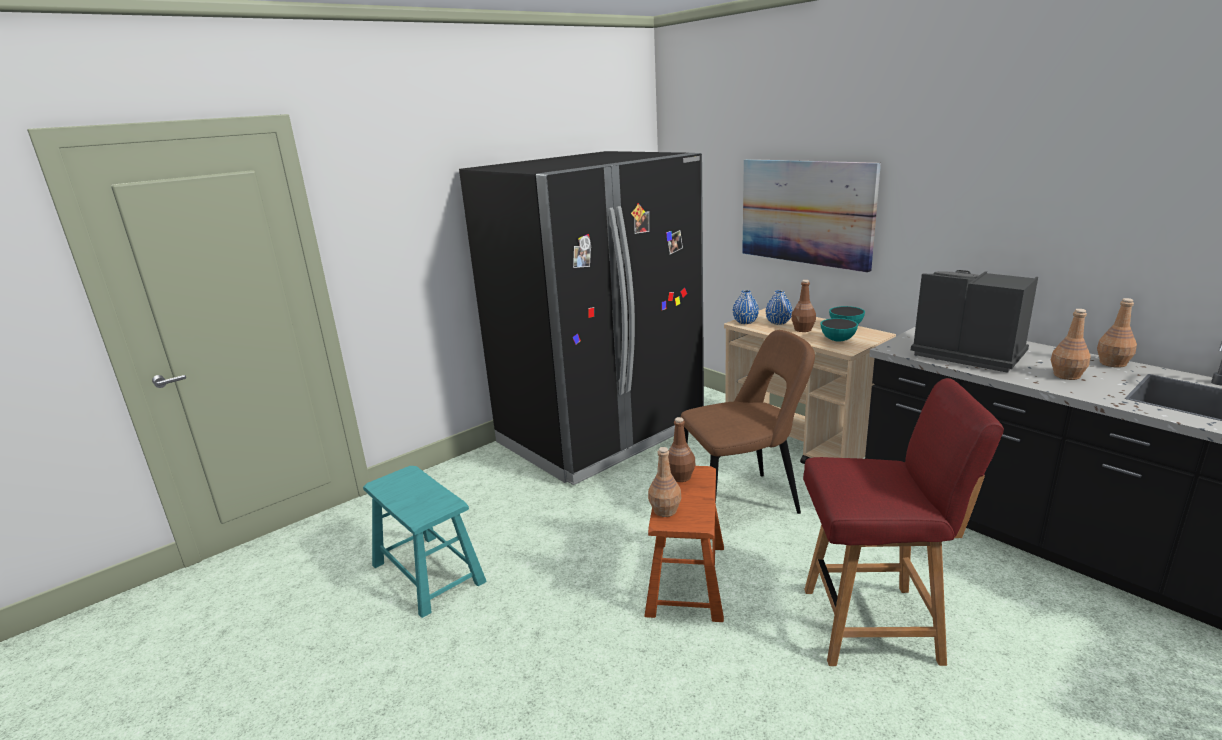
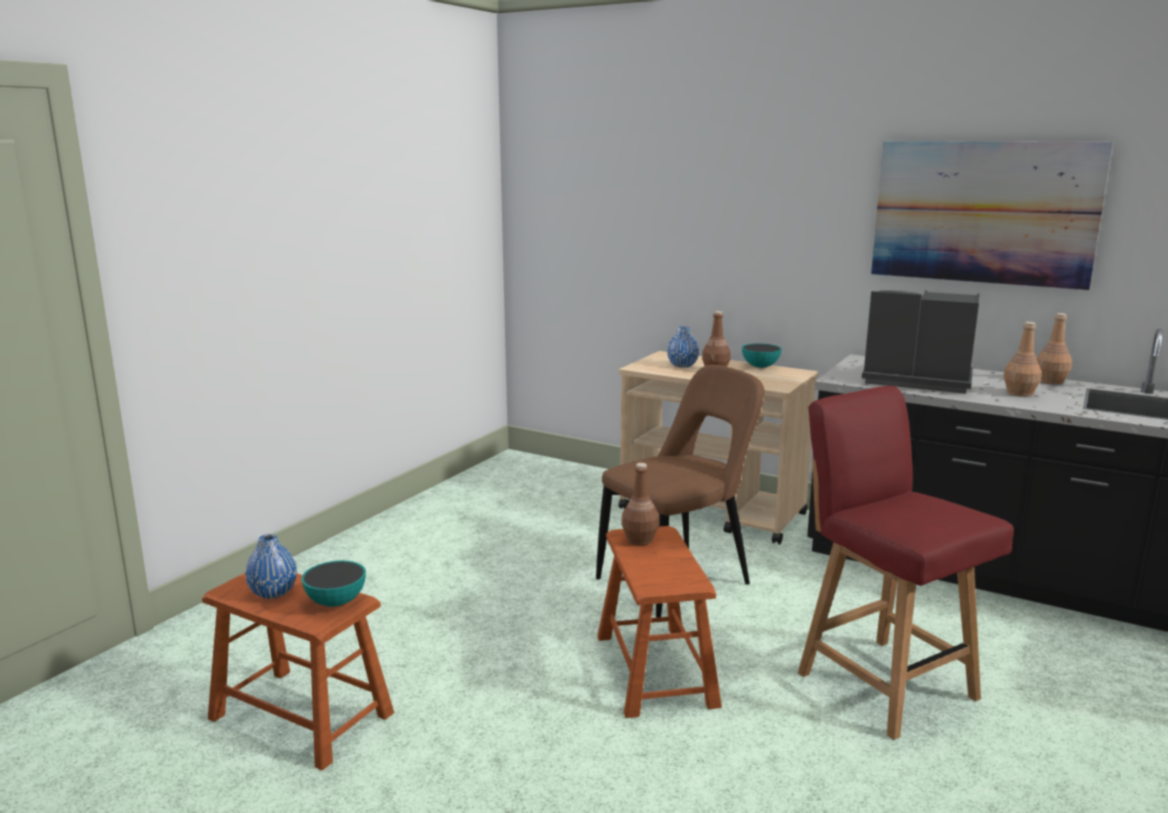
camera: 20 degrees left, 5 degrees down
(428, 573) = (301, 716): turquoise stool -> brown stool
(601, 434) = (462, 524): black fridge -> none
(665, 510) = (645, 575): brown bottle -> none
(745, 322) = (644, 366): blue vase -> blue vase (273, 592)
(806, 212) = (703, 236): picture -> picture (983, 212)
(837, 340) = (762, 379): bowl -> bowl (336, 602)
(874, 625) = (883, 683): red chair -> red chair turned 105 degrees counterclockwise

